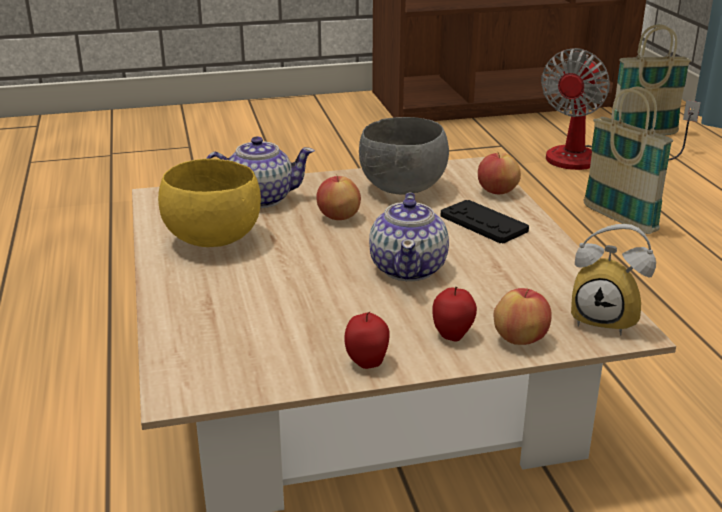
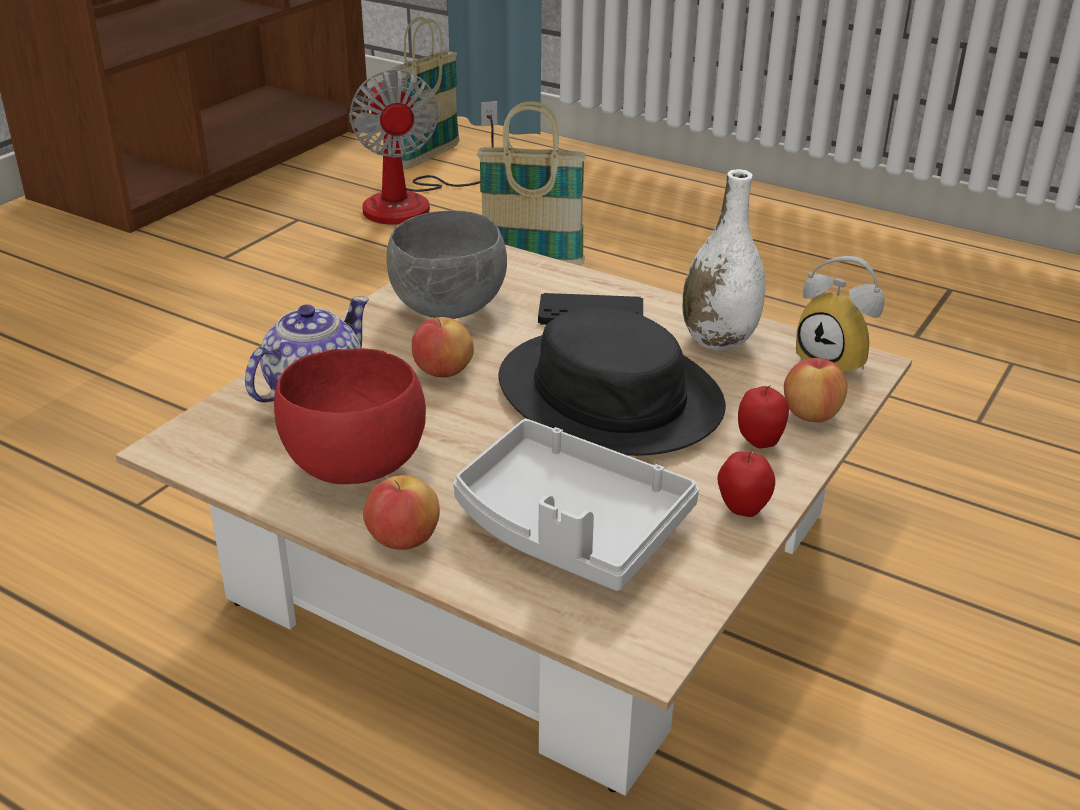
camera: 45 degrees left, 5 degrees up
(212, 239) = (352, 466): yellow bowl -> red bowl
(256, 318) = (568, 527): none -> grey tray
(409, 268) = (610, 395): teapot -> black hat
(497, 192) = (544, 273): apple -> apple (403, 540)
(541, 271) = (718, 340): none -> white vase
(607, 319) = (837, 361): alarm clock -> alarm clock turned 60 degrees clockwise

